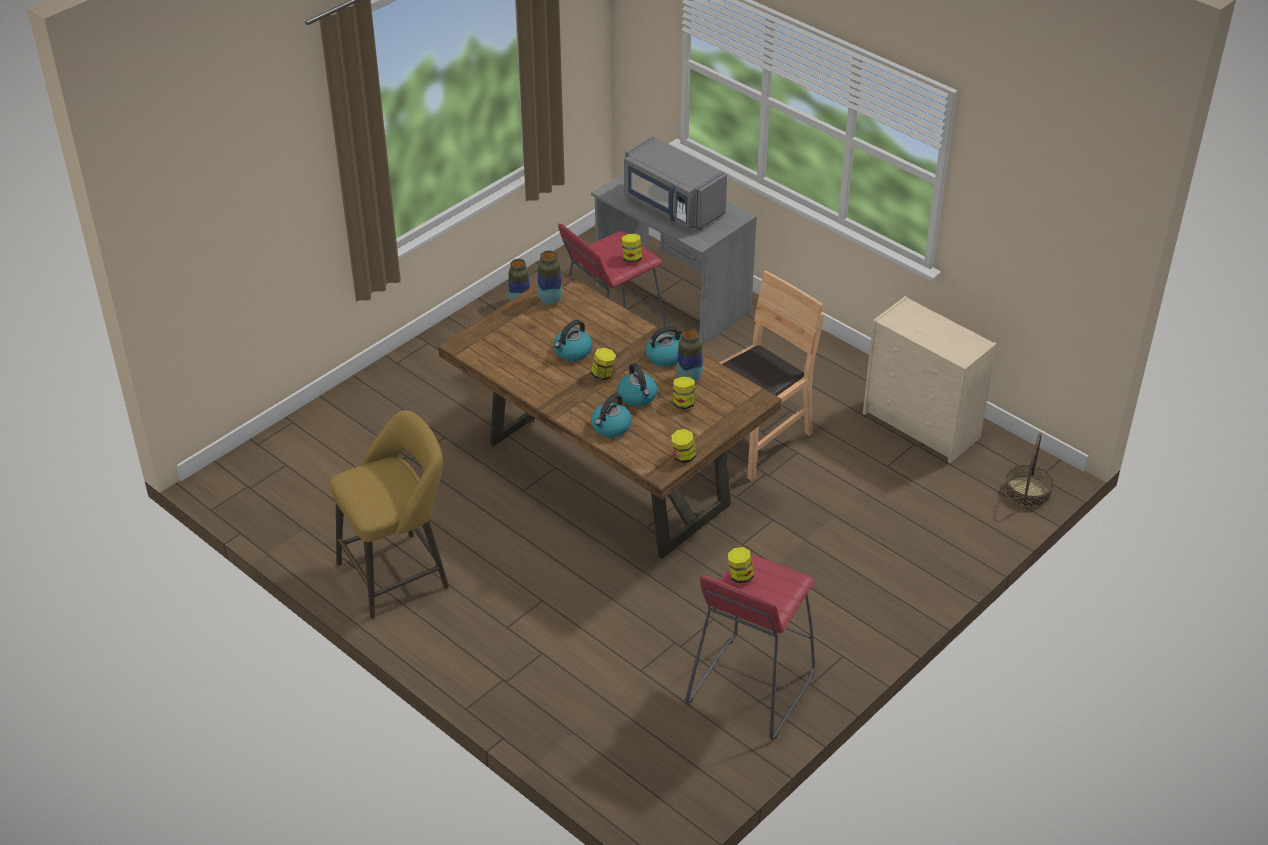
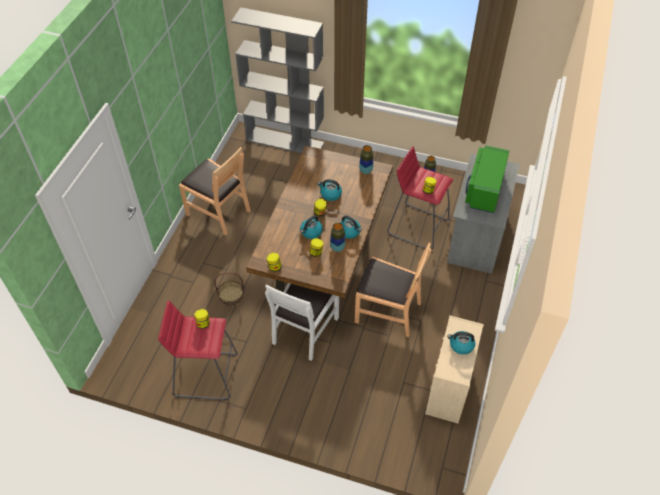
camera: 65 degrees right, 10 degrees up
(295, 435) = (285, 141): none -> grey bookcase
(399, 573) = (218, 212): yellow stool -> brown chair
(611, 427) = (281, 230): kettle -> kettle (461, 345)
(672, 206) = (484, 189): grey microwave -> green microwave
(731, 541) = (304, 329): none -> white chair
(1027, 492) = (425, 464): basket -> basket (231, 296)

